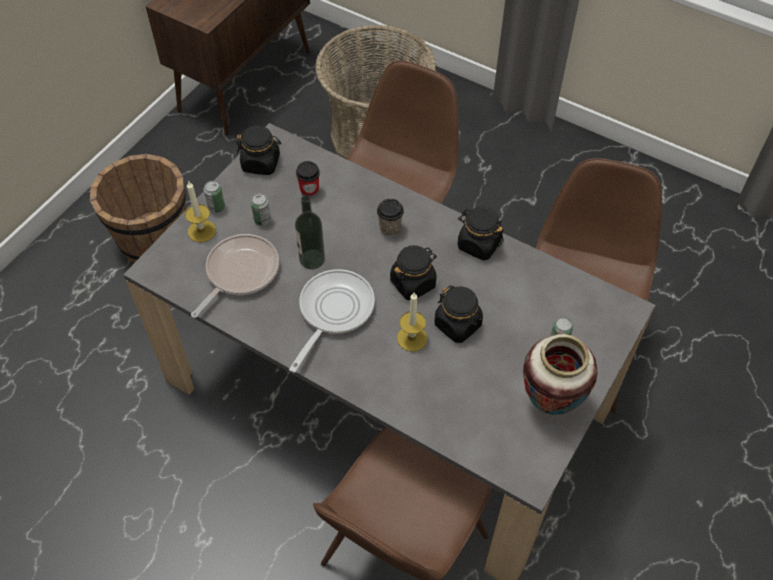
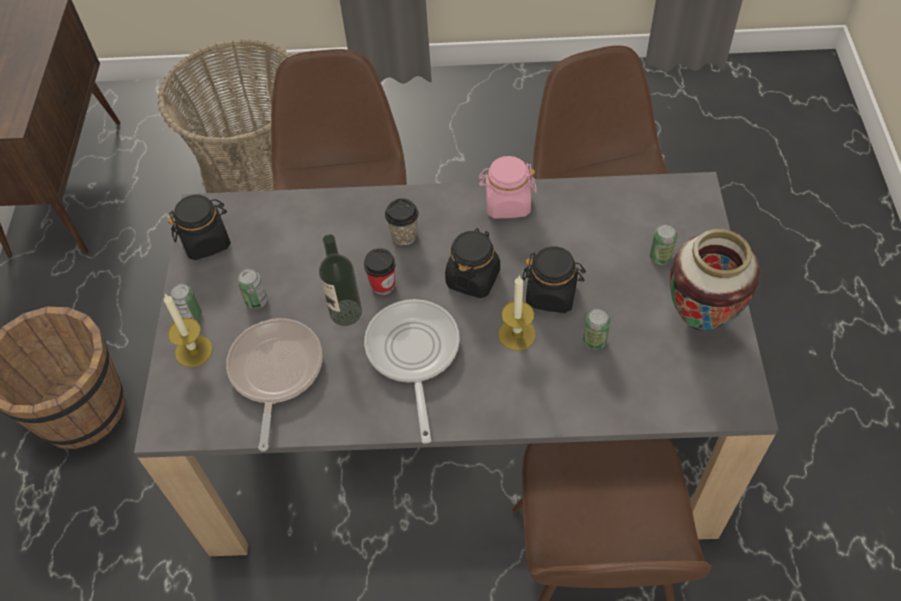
camera: 30 degrees left, 0 degrees up
(309, 190) = (285, 242): cup -> cup (383, 285)
(461, 373) = (594, 341): none -> can
(478, 244) = (507, 203): black jar -> pink jar

